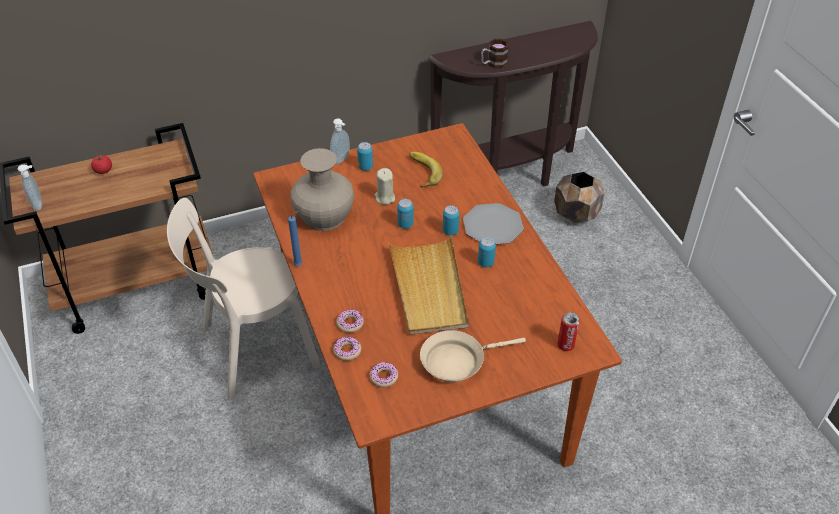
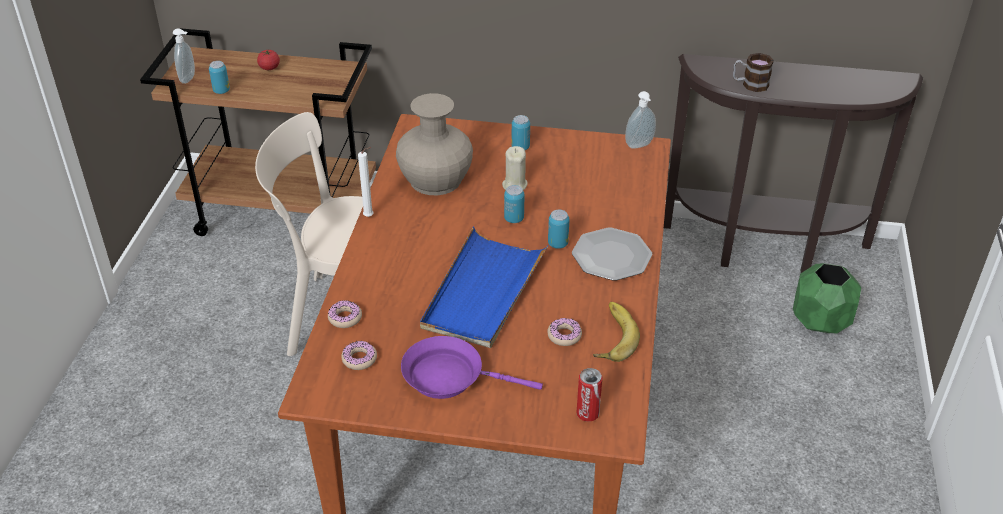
camera: 30 degrees right, 5 degrees down
(299, 264) = (370, 217): blue candle -> white candle
(341, 160) = (501, 132): soap dispenser -> soap dispenser (639, 146)
(350, 323) = (371, 293): donut -> donut (564, 335)
(421, 172) = (577, 173): banana -> banana (611, 336)
(429, 288) = (483, 291): beige tray -> blue tray
(457, 361) = (450, 377): beige frying pan -> purple frying pan
(485, 263) = (569, 291): can -> can (221, 91)
(576, 214) = (820, 320): brown planter -> green planter

